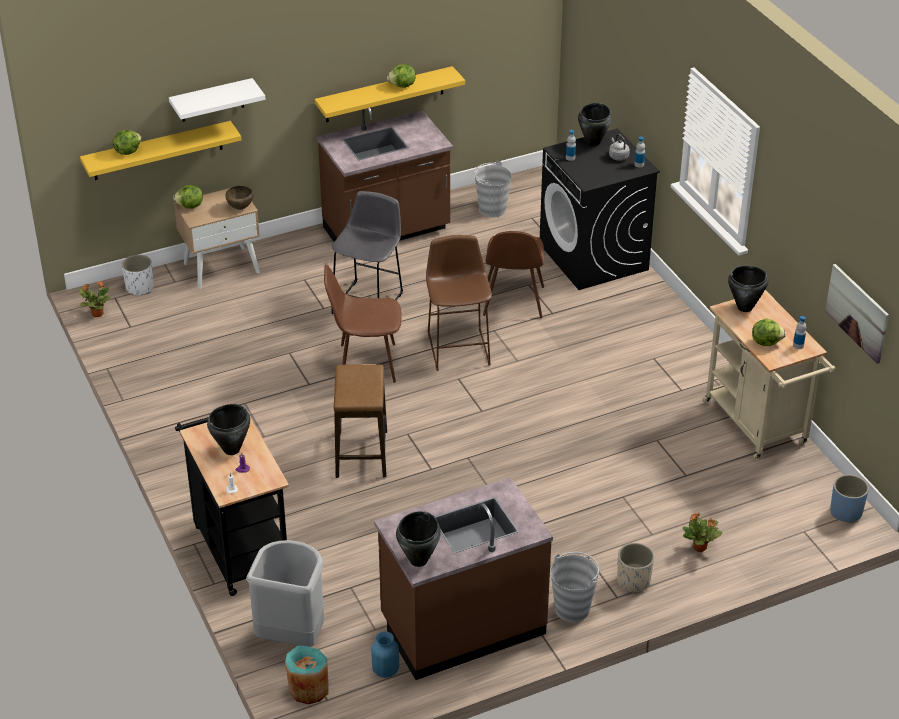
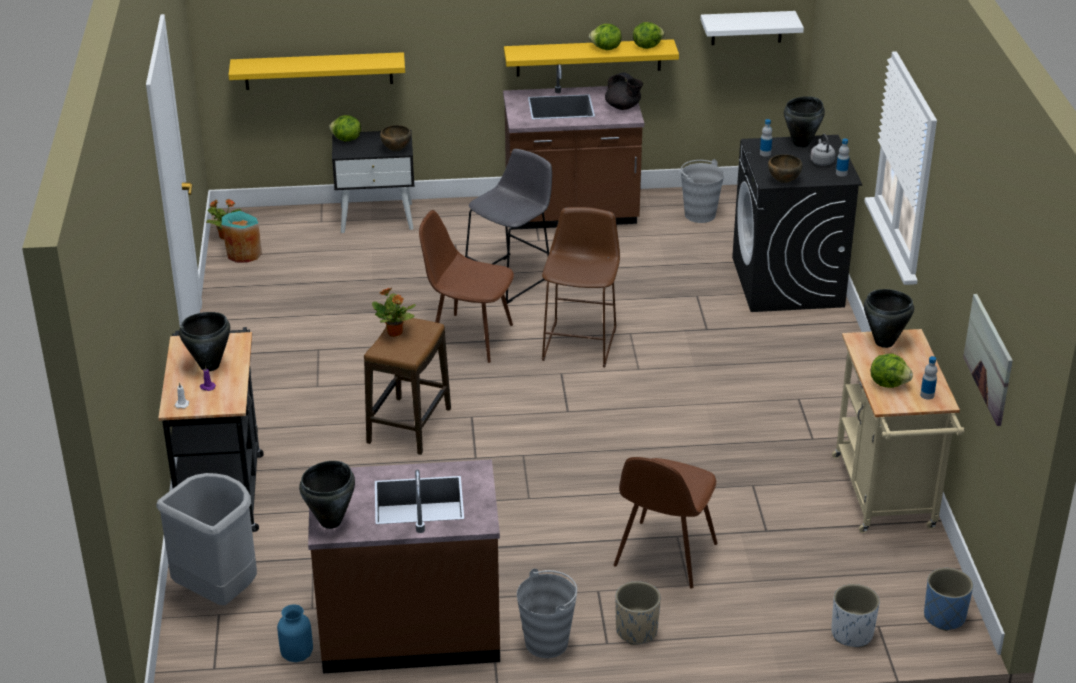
camera: 20 degrees right, 5 degrees down
(127, 151) = (280, 62): lettuce -> lettuce (647, 46)
(139, 288) = (282, 220): white planter -> white planter (851, 633)
(212, 100) = (383, 25): white shelf -> white shelf (747, 28)
(222, 267) = (377, 217): beige nightstand -> black nightstand
(308, 689) = (201, 651): turquoise vase -> turquoise vase (243, 253)
(427, 134) = (623, 107): none -> black teapot
(513, 302) = (668, 310): brown chair -> brown chair (664, 556)
(598, 181) = (783, 181): none -> brown bowl
(700, 548) = (738, 613): potted plant -> potted plant (395, 333)

